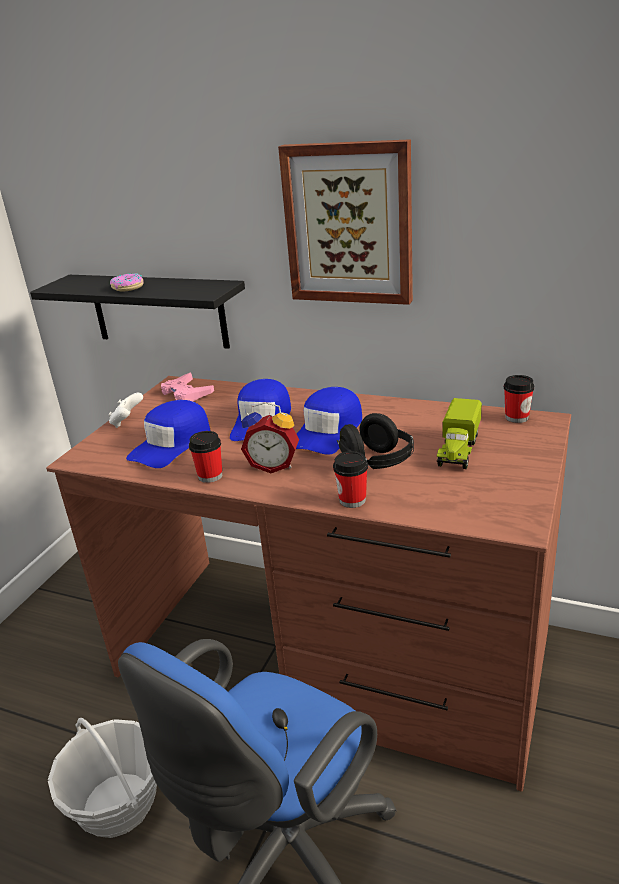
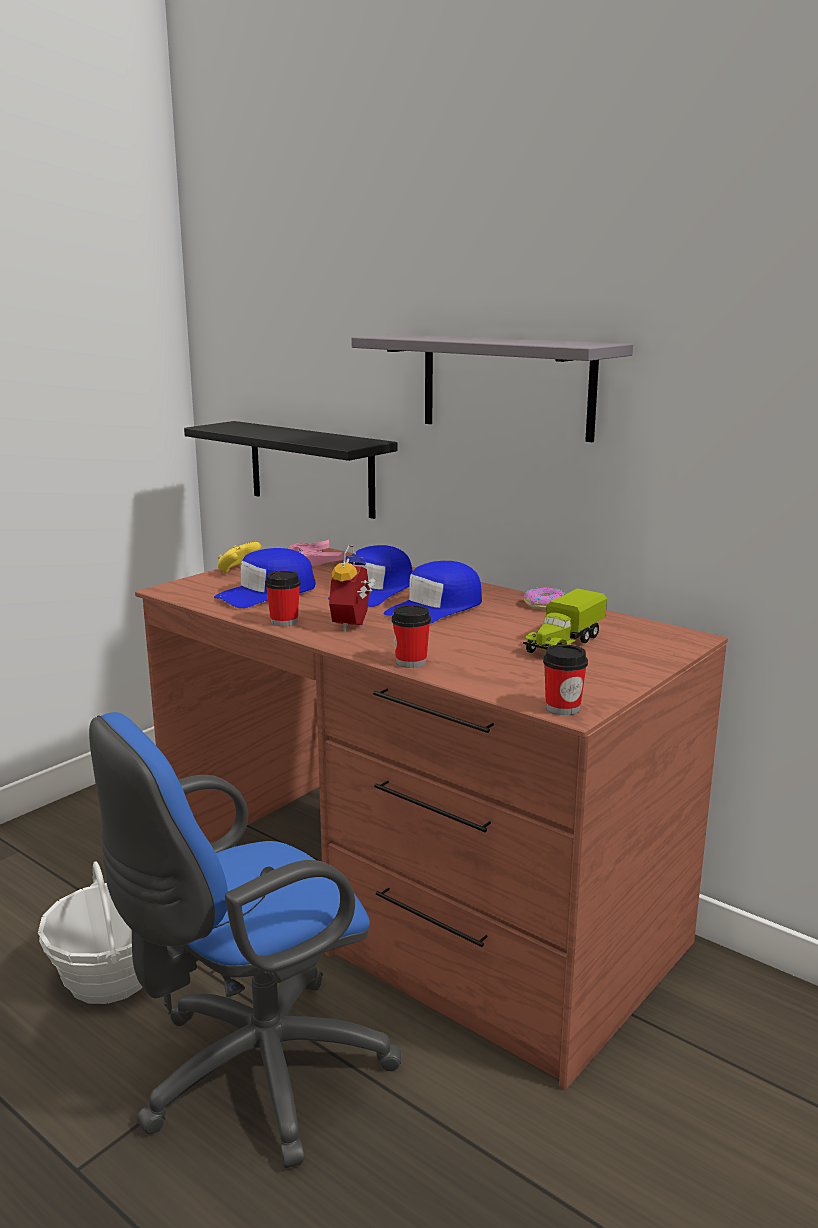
camera: 15 degrees right, 10 degrees down
(127, 422) = (238, 571): white game controller -> yellow game controller
(128, 287) = (277, 434): donut -> donut (544, 605)
(274, 465) = (354, 624): alarm clock -> alarm clock turned 75 degrees clockwise
(349, 224) = (506, 385): picture -> grey shelf
(377, 463) = (464, 640): black headphones -> none
(516, 417) = (658, 630): cup -> cup (562, 708)

